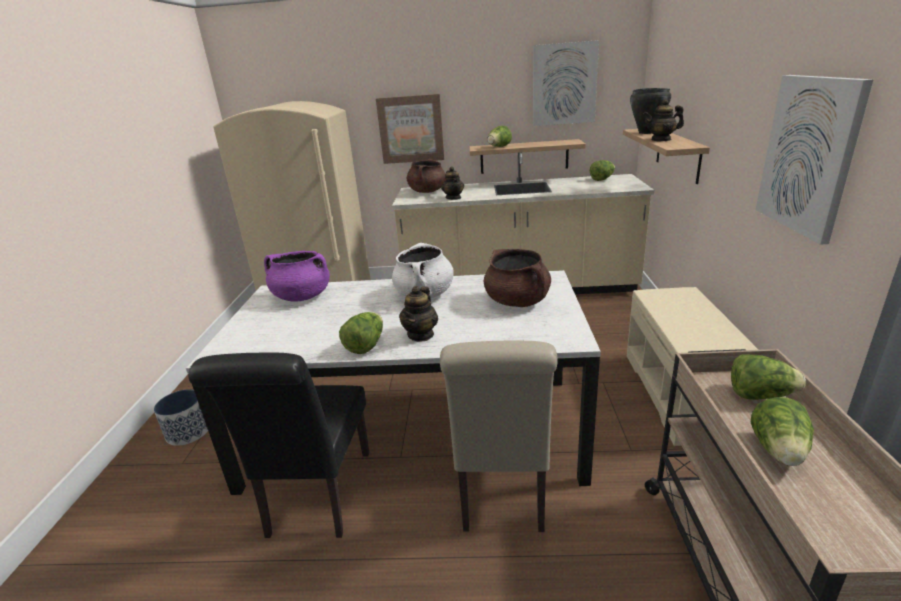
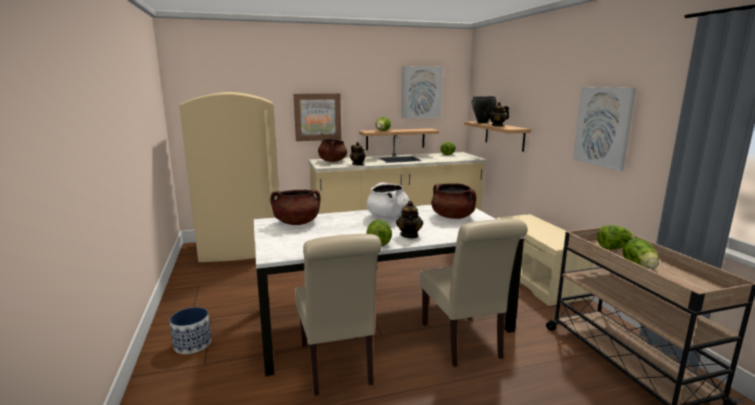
camera: 20 degrees left, 10 degrees down
(301, 296) = (297, 223): purple cooking pot -> brown cooking pot
(317, 498) = (337, 367): black chair -> beige chair

